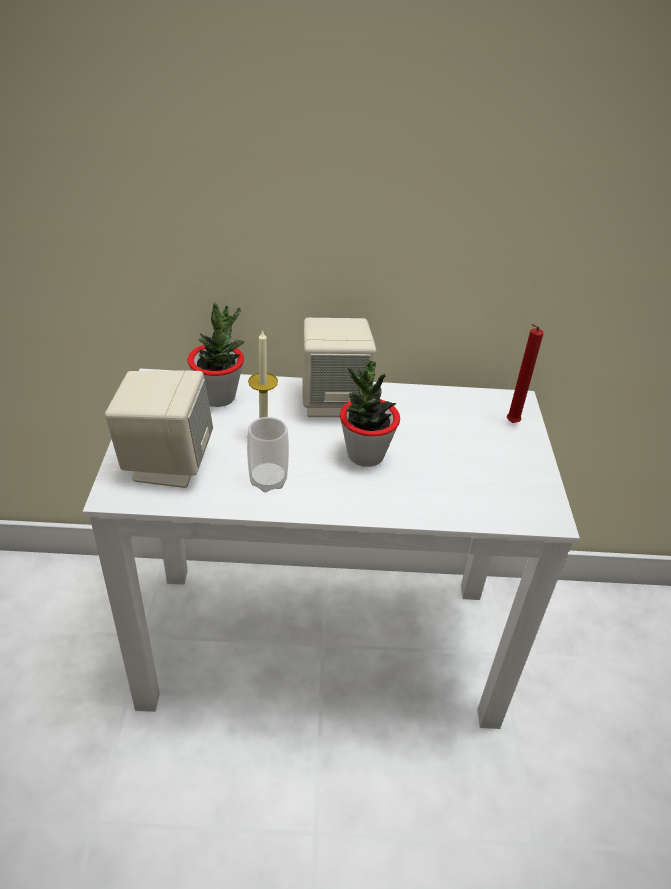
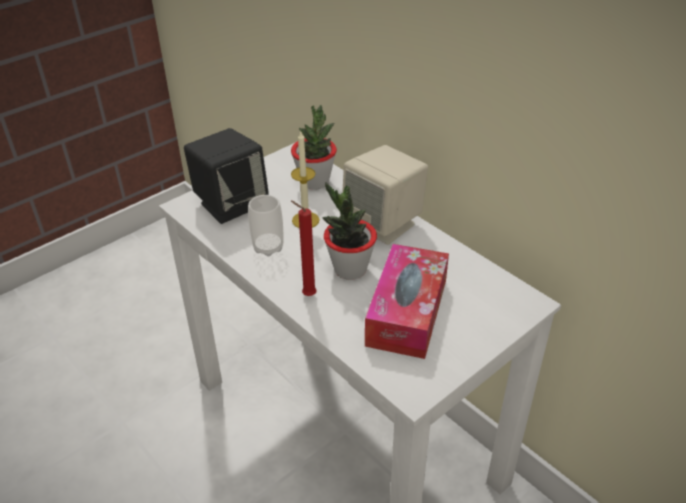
camera: 50 degrees right, 0 degrees up
(166, 463) = (231, 204): beige speaker -> black speaker
(456, 461) = (407, 312): none -> tissue box
(510, 423) = (495, 314): red candle -> red candle (307, 295)

